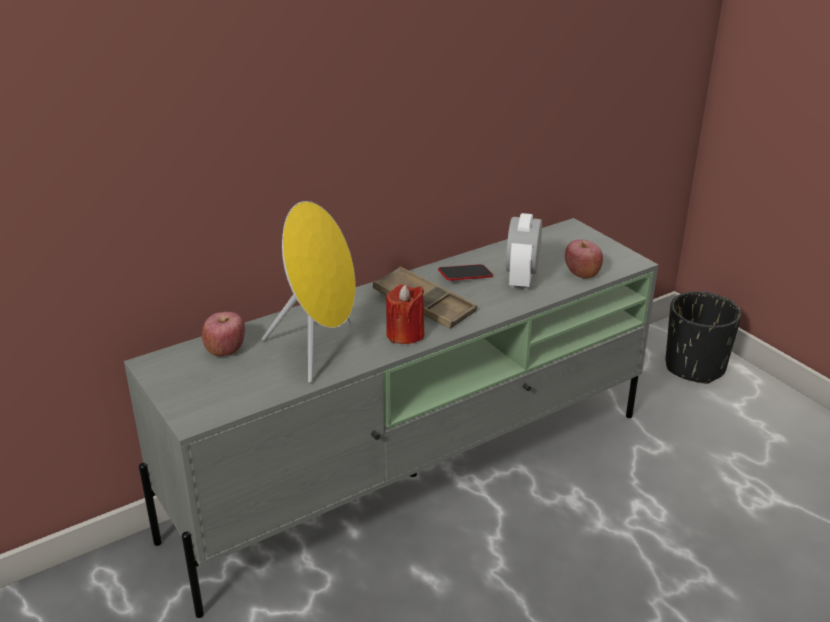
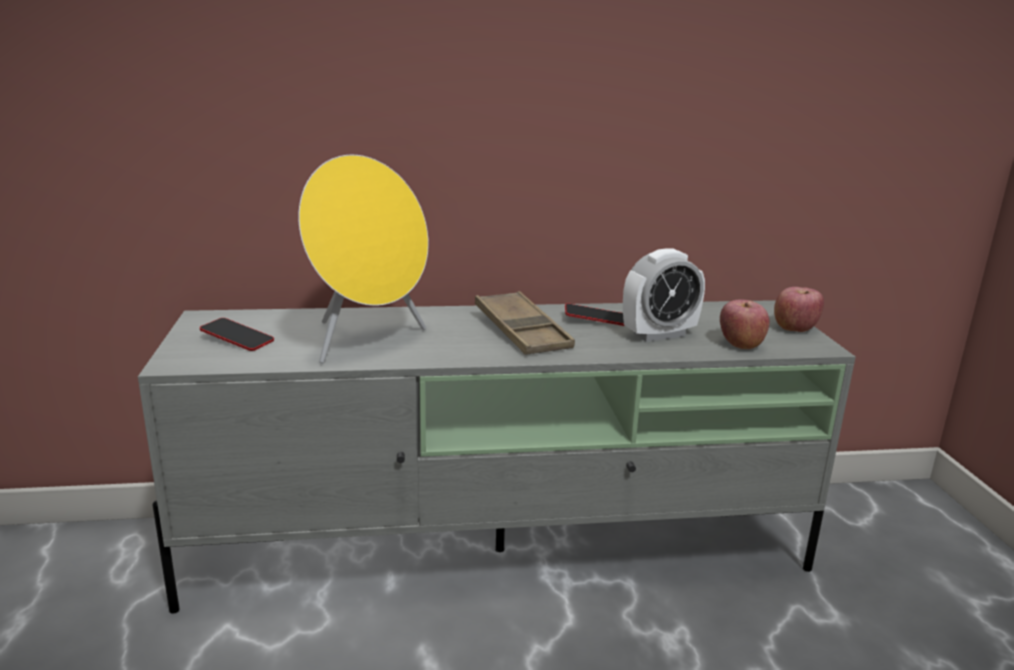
camera: 25 degrees right, 10 degrees down
(213, 379) = (237, 339): none -> phone
(225, 350) = (279, 322): apple -> apple (795, 328)
(405, 334) = (471, 349): red candle -> none
(521, 279) = (659, 334): alarm clock -> alarm clock turned 150 degrees counterclockwise
(695, 367) = (933, 541): black planter -> none

